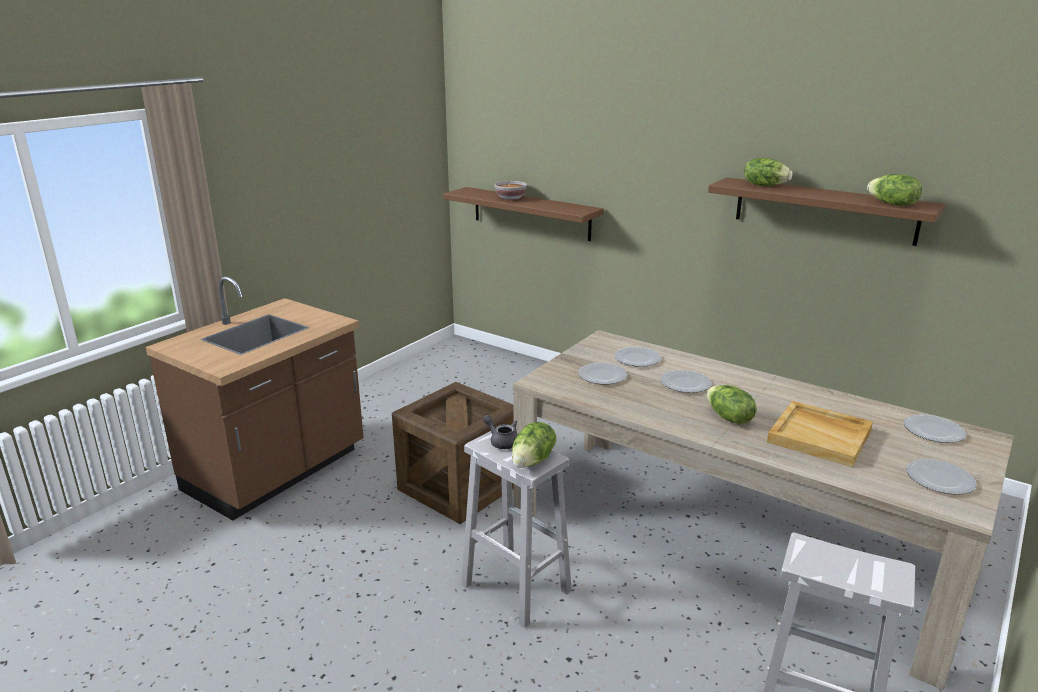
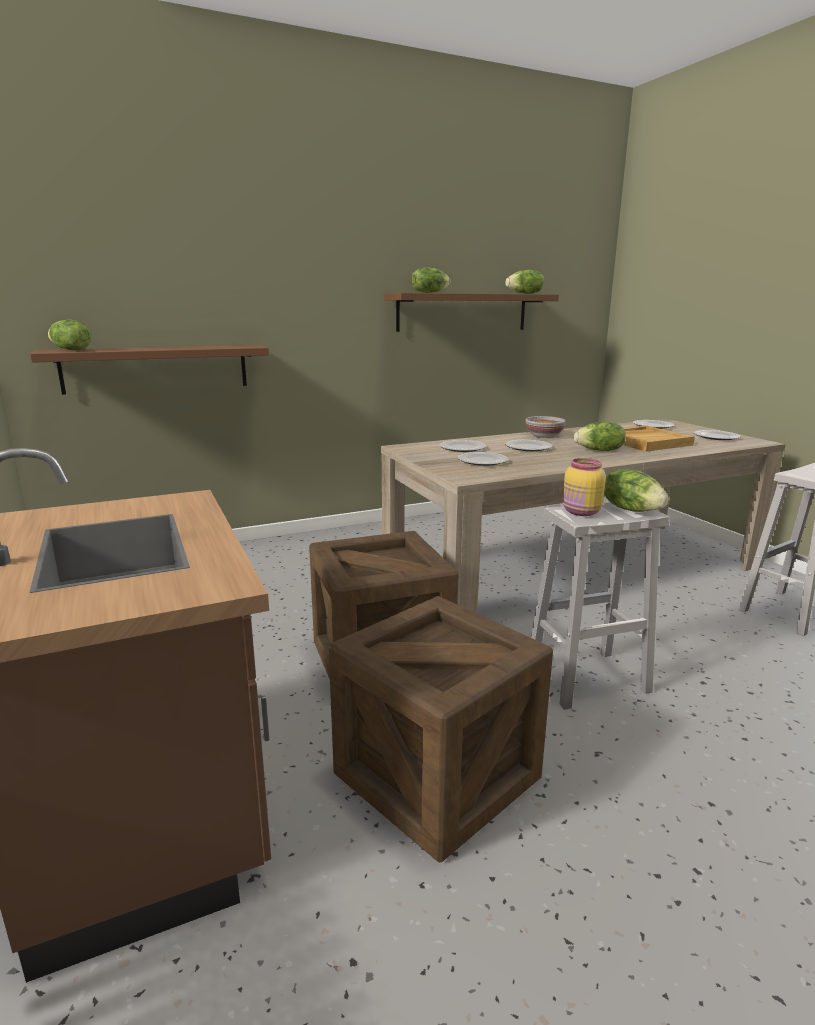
camera: 60 degrees left, 5 degrees down
(351, 549) = (437, 776): none -> crate
(474, 192) = (70, 350): none -> lettuce
(502, 441) = (581, 512): grey teapot -> yellow jar
(511, 198) = (138, 348): bowl -> bowl (543, 436)

